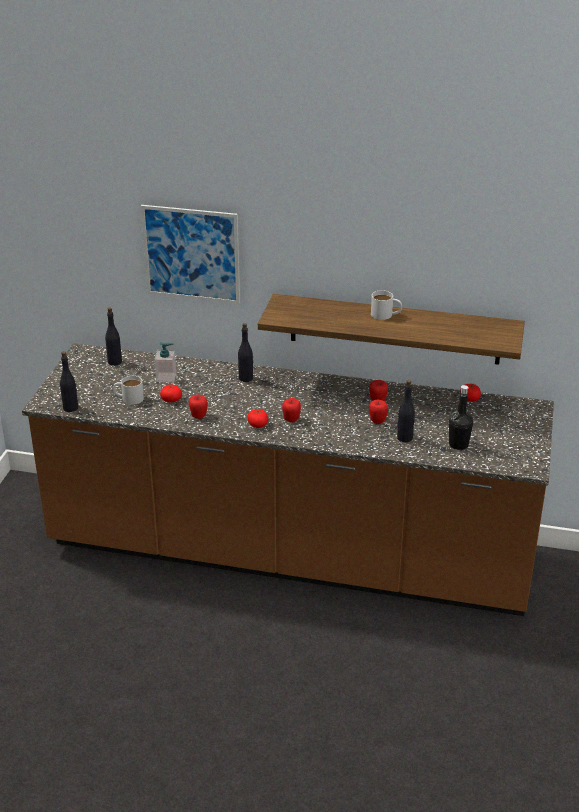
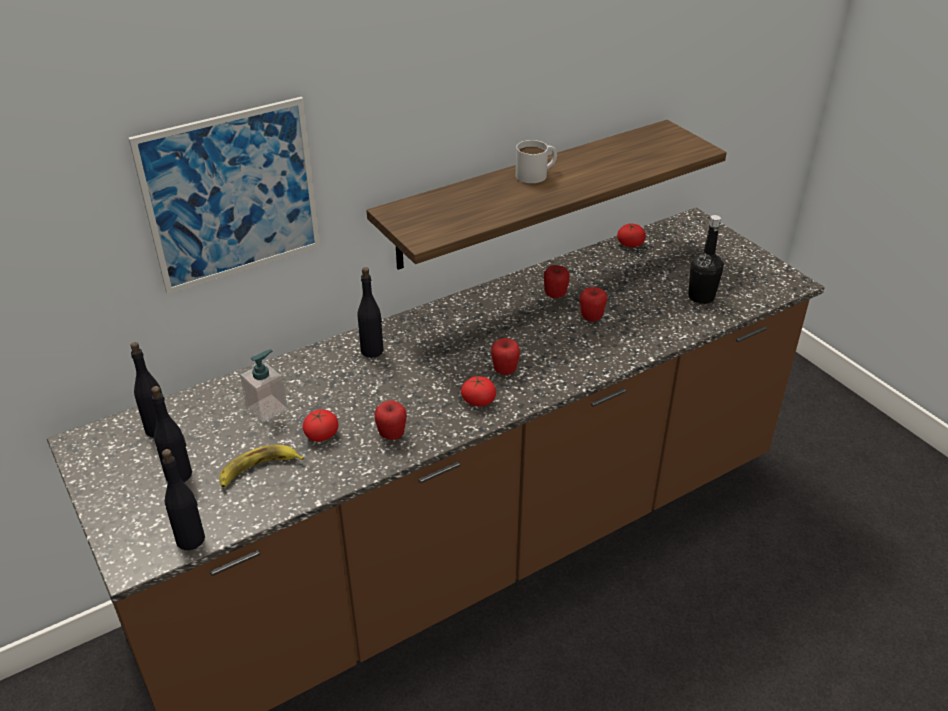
camera: 45 degrees left, 5 degrees up
(128, 398) = (258, 469): white mug -> banana
(405, 438) = (646, 320): black bottle -> black bottle (179, 474)

